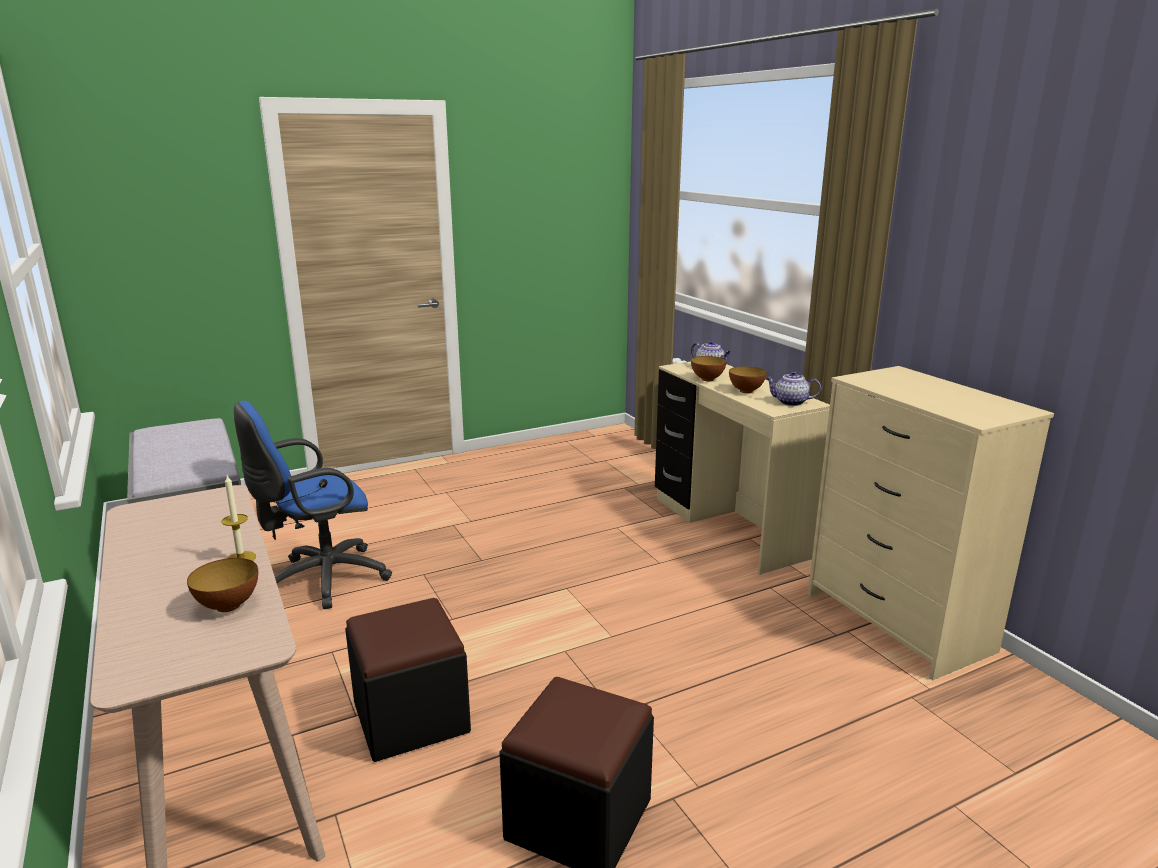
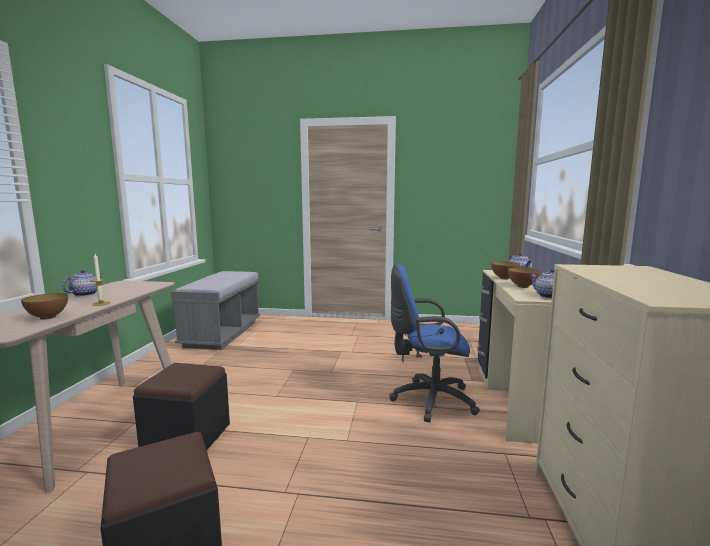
camera: 35 degrees right, 10 degrees down
(143, 551) = (85, 294): none -> teapot
(321, 580) = (249, 358): blue office chair -> blue office chair (428, 400)

